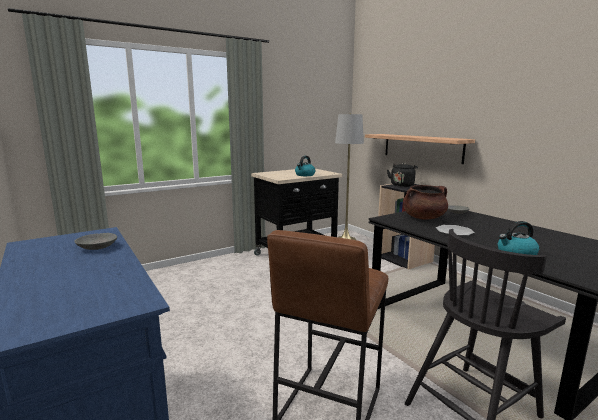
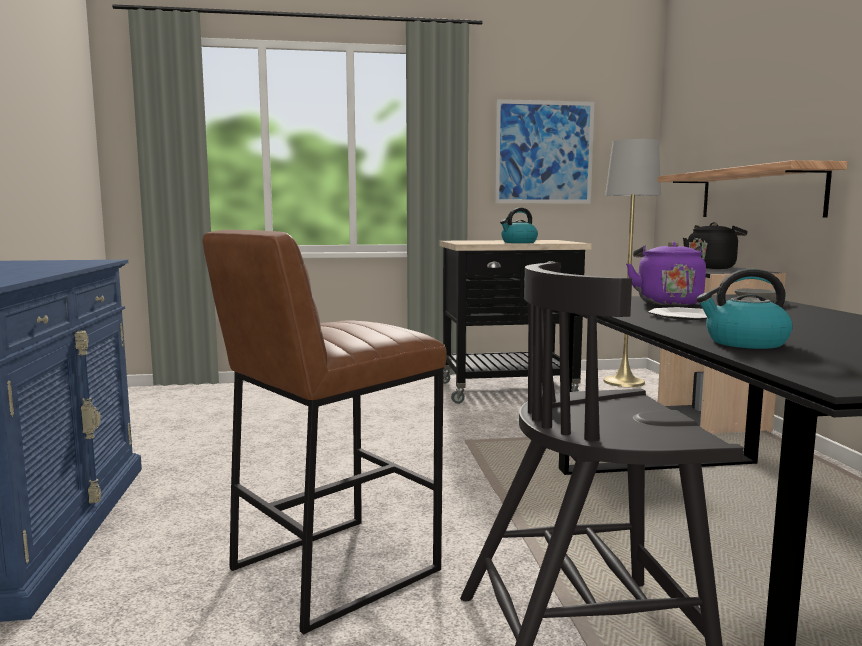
camera: 25 degrees right, 5 degrees down
(98, 247) = (62, 265): grey bowl -> none
(299, 118) = (544, 152): none -> picture
(424, 218) = (667, 302): brown cooking pot -> purple kettle

